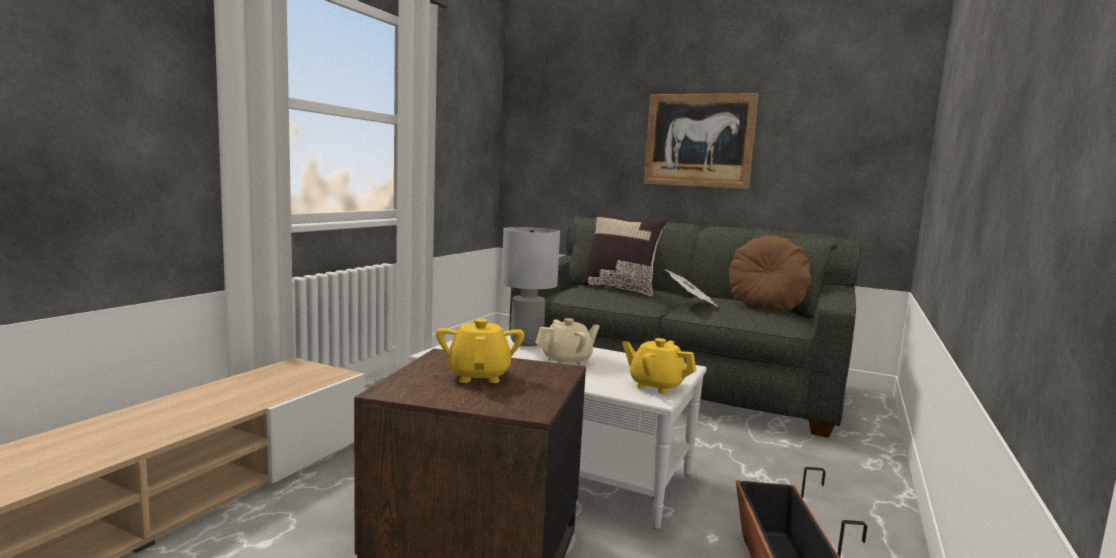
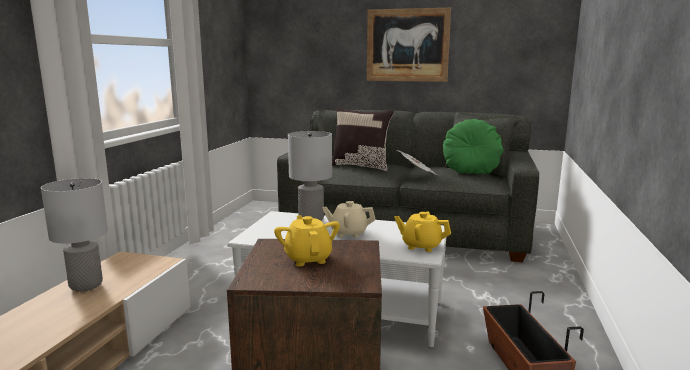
camera: 10 degrees left, 5 degrees up
(233, 390) = (86, 287): none -> grey table lamp
(567, 361) = (348, 233): beige teapot -> beige teapot turned 135 degrees counterclockwise
(765, 308) = (471, 172): brown pillow -> green pillow

